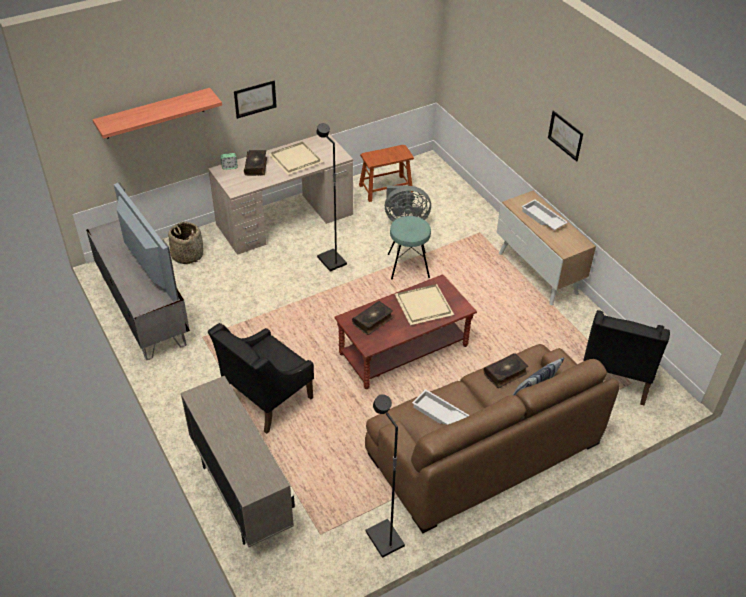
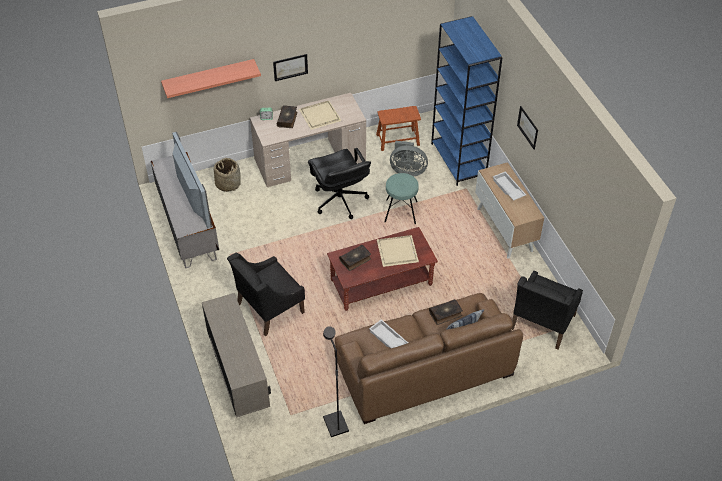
camera: 10 degrees right, 5 degrees up
(331, 261) = (339, 201): black floor lamp -> black office chair
(463, 204) = (459, 160): none -> blue bookcase

